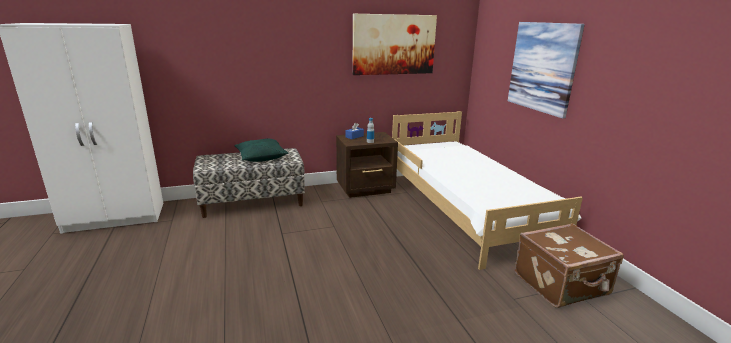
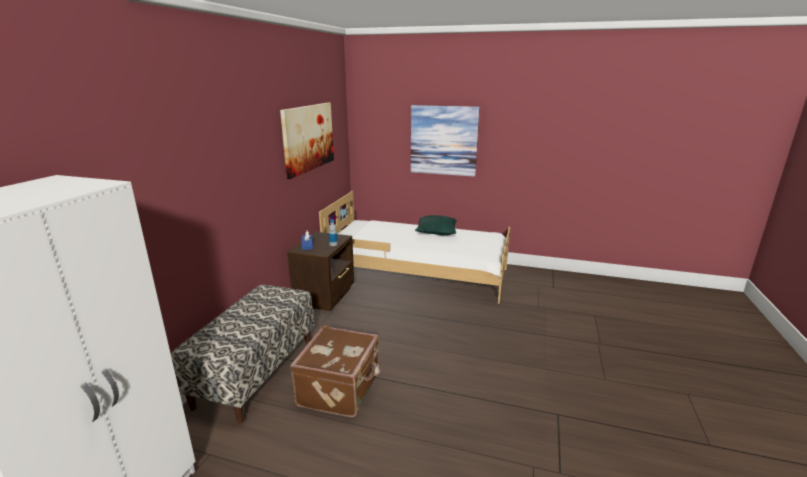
camera: 55 degrees left, 0 degrees up
(261, 157) = (257, 310): green pillow -> green pillow (436, 232)
(562, 285) = (535, 286): brown suitcase -> brown suitcase (341, 389)

